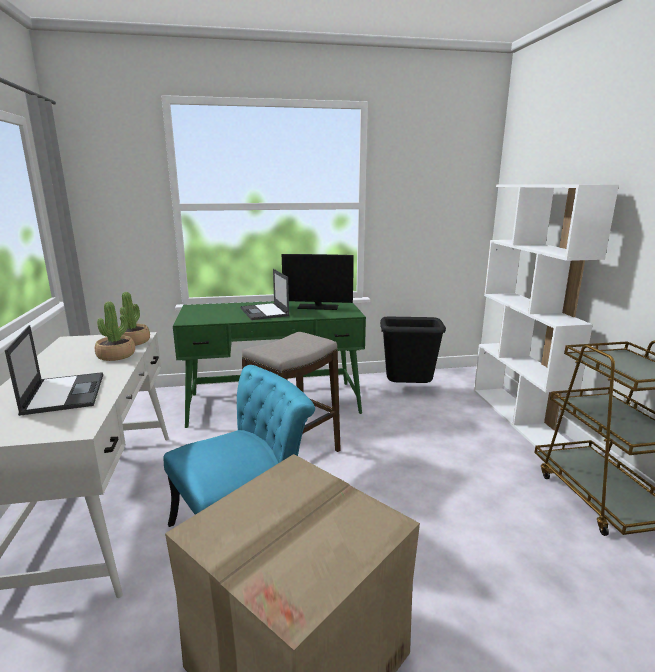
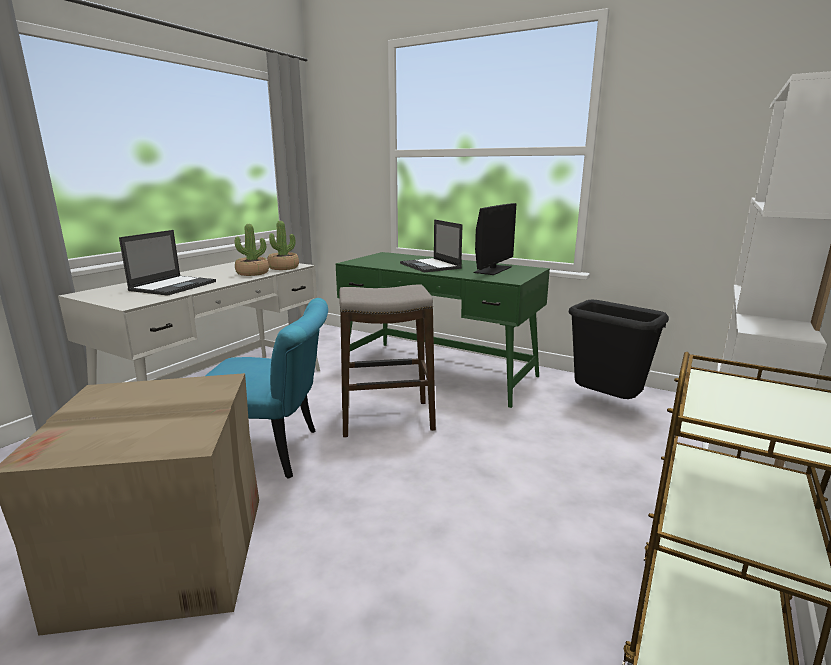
camera: 40 degrees right, 0 degrees up
(264, 312) = (430, 266): laptop -> laptop turned 45 degrees counterclockwise
(318, 307) = (493, 270): monitor -> monitor turned 105 degrees counterclockwise

